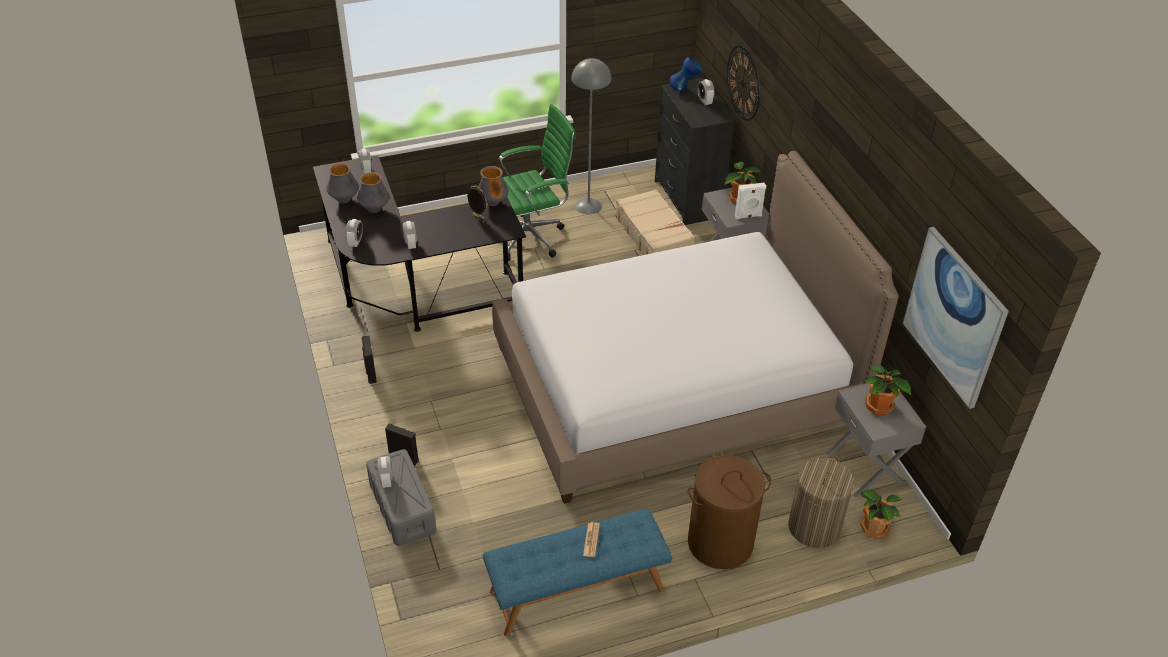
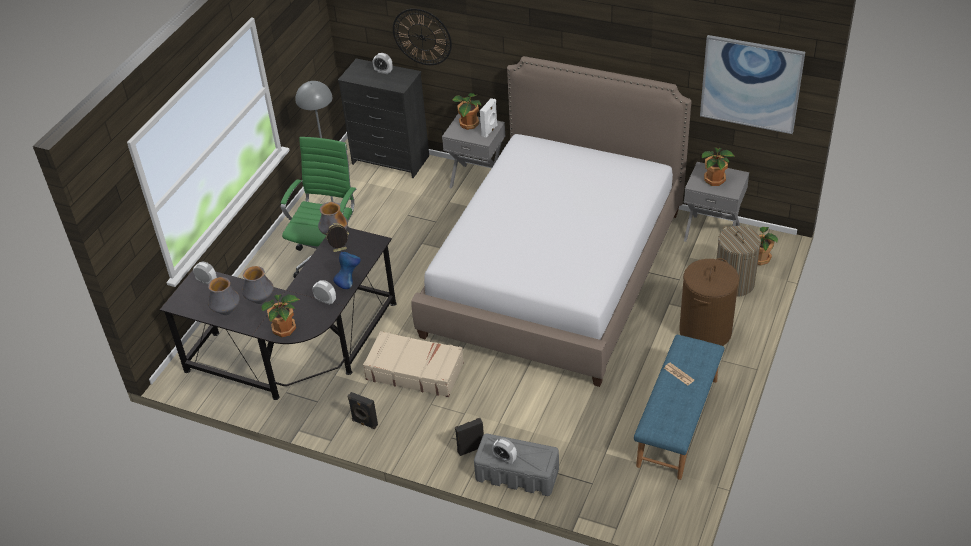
camera: 45 degrees left, 0 degrees up
(355, 242) = (285, 329): alarm clock -> potted plant
(654, 235) = (405, 197): beige suitcase -> beige suitcase (415, 371)
(684, 89) = (357, 72): blue vase -> blue vase (349, 282)

